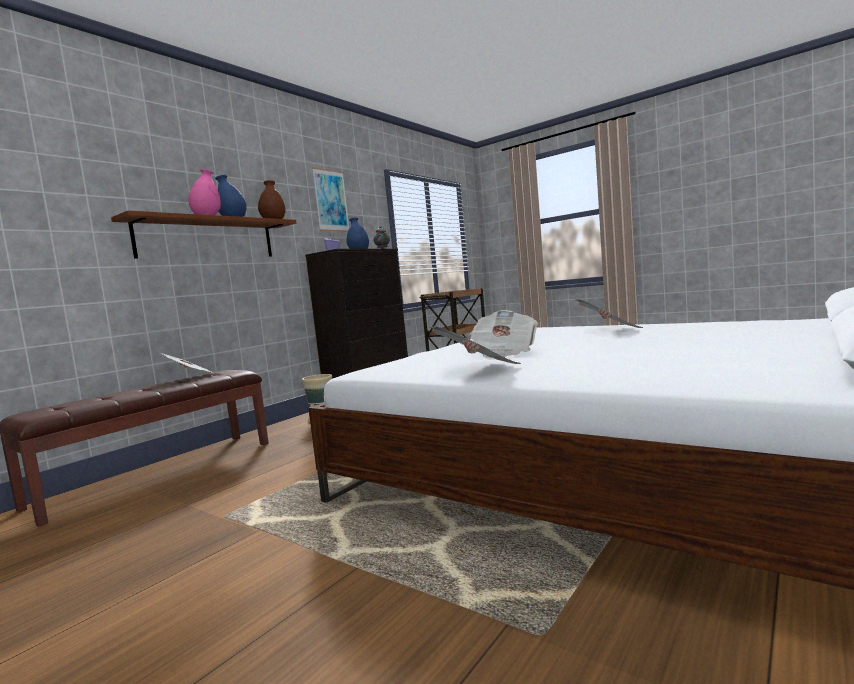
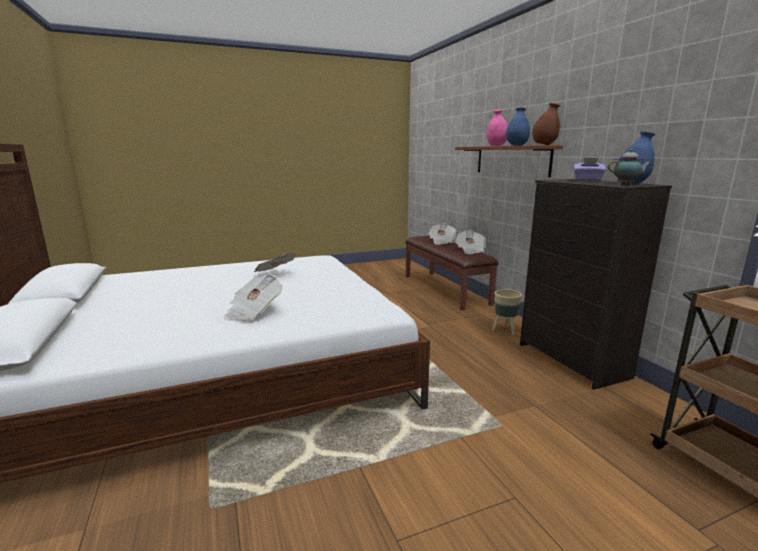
camera: 120 degrees right, 10 degrees up
(331, 200) = (639, 106): picture -> none
(477, 369) = (258, 263): newspaper -> newspaper (441, 242)

